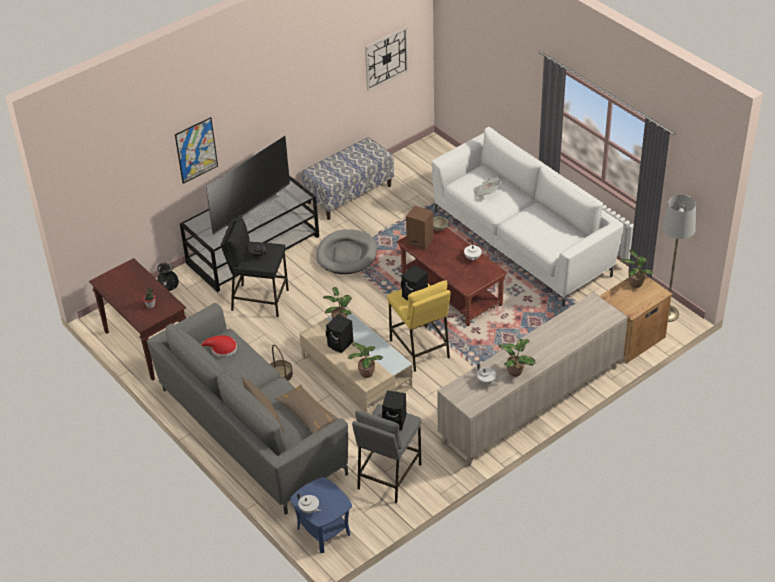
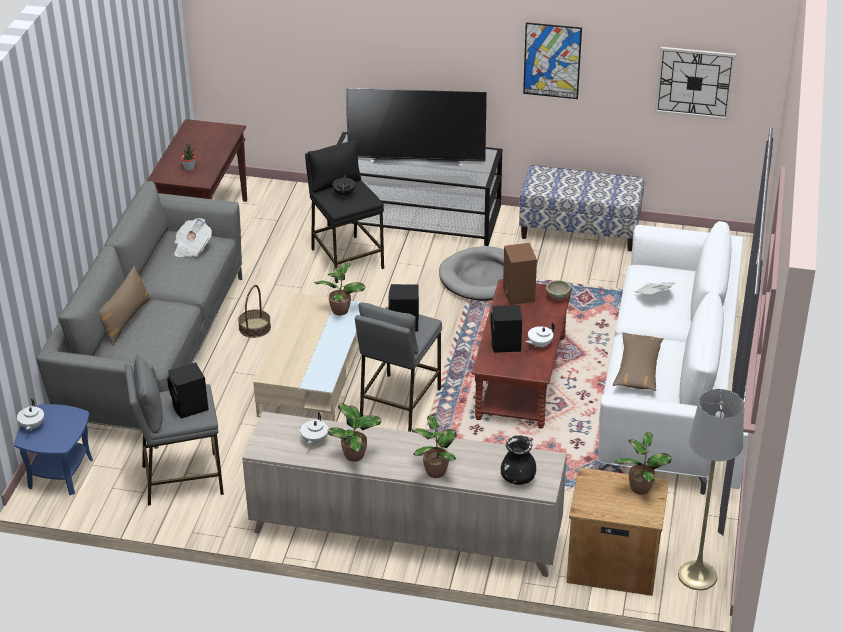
camera: 50 degrees right, 5 degrees down
(168, 287) = (299, 196): black vase -> black vase (518, 478)
(196, 150) = (380, 51): picture -> picture (552, 60)
(221, 349) = (192, 247): red hat -> newspaper
(307, 414) = (156, 348): brown pillow -> brown pillow (638, 369)
(341, 344) = (306, 328): black speaker -> black speaker (506, 345)
(365, 373) = (281, 367): potted plant -> potted plant (435, 470)
(420, 349) = (399, 403): yellow stool -> grey stool

